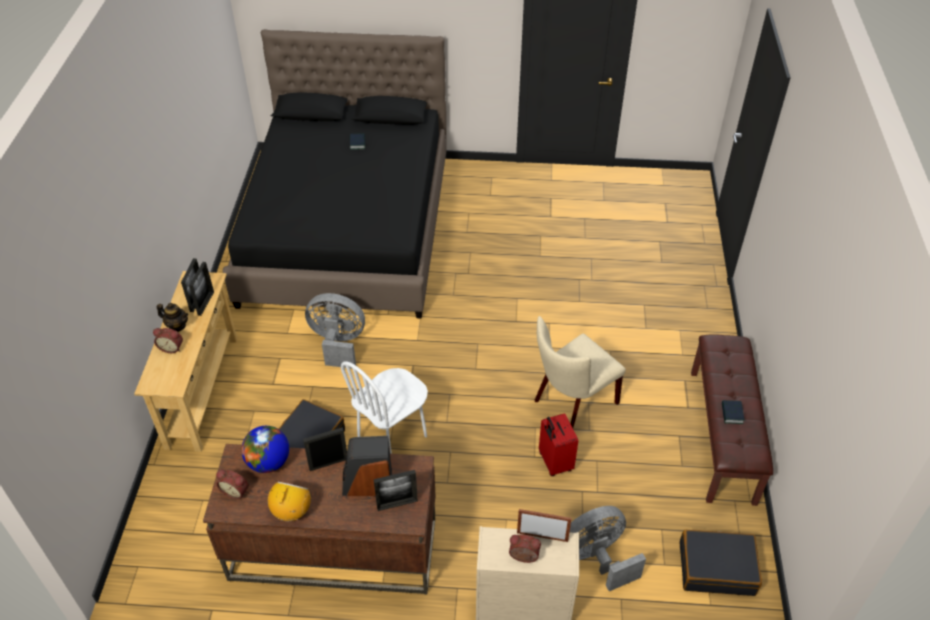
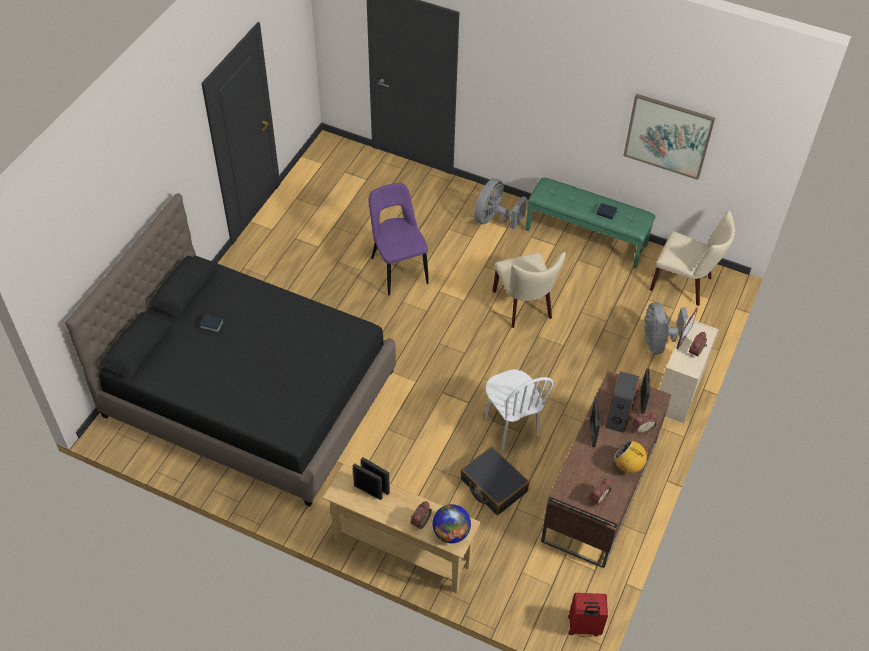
camera: 70 degrees left, 5 degrees up
(177, 326) = (394, 513): teapot -> none
(268, 462) = (577, 471): globe -> globe (451, 533)
(338, 344) = (393, 437): grey fan -> grey fan (494, 219)
(356, 513) = (642, 428): none -> alarm clock
(554, 462) = (573, 336): red suitcase -> red suitcase (584, 627)
(559, 282) = (398, 269): none -> purple chair
(716, 568) = (685, 284): black suitcase -> beige chair
(723, 435) = (586, 237): brown bench -> green bench
(818, 373) = (668, 136): none -> picture

